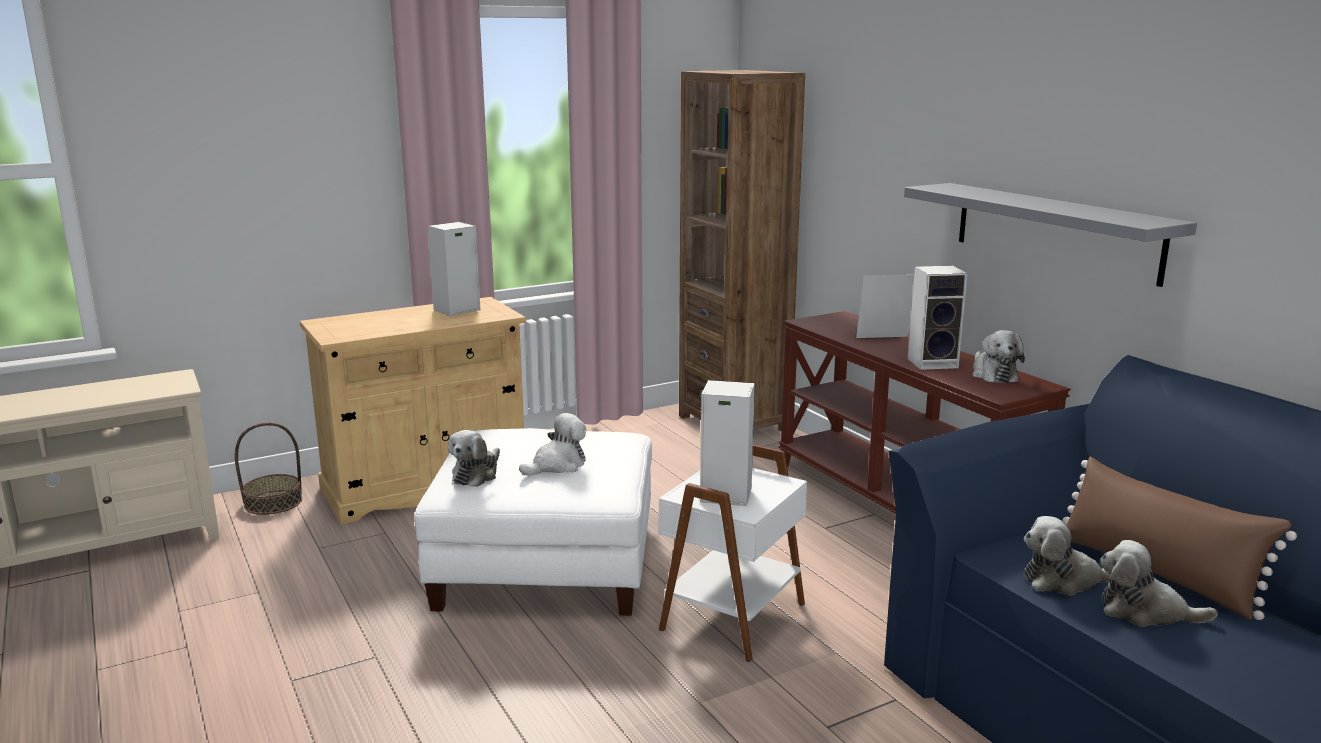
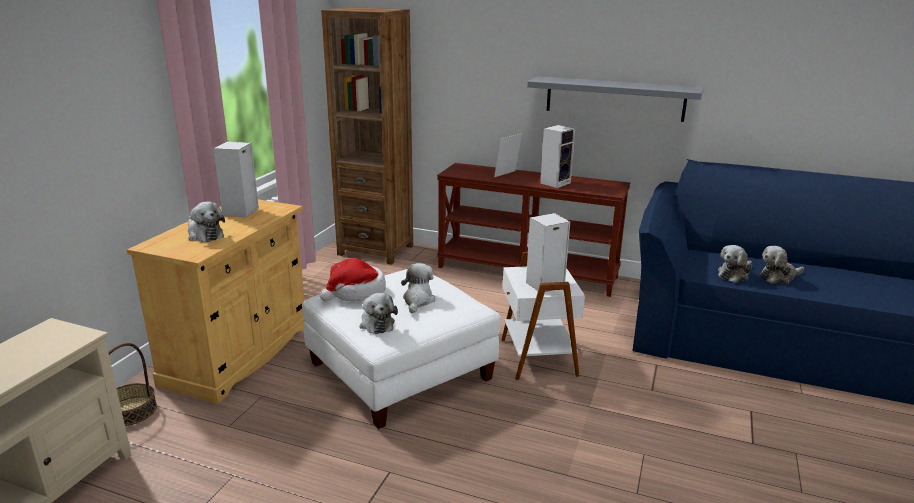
camera: 40 degrees left, 5 degrees up
(513, 437) = (356, 292): none -> hat
(993, 374) = (590, 183): plush toy -> plush toy (204, 235)
(1156, 573) = (752, 260): brown pillow -> none

